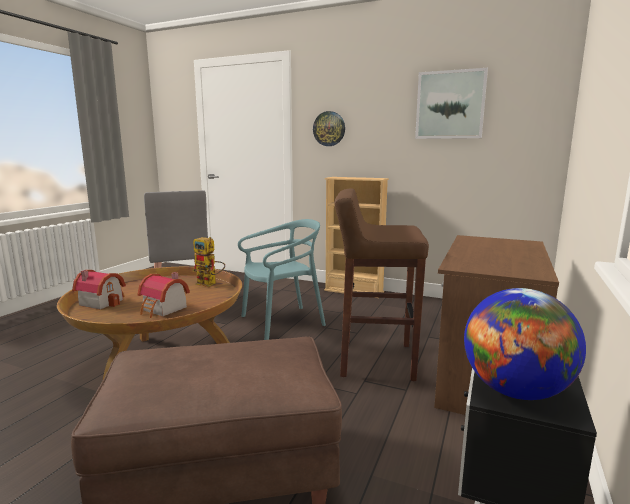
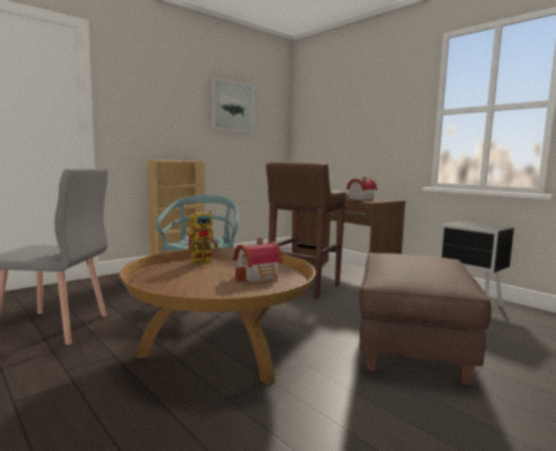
camera: 65 degrees left, 5 degrees down
(102, 301) = (195, 294): toy house -> toy house (359, 199)
(329, 128) = (137, 112): wall clock -> none
(515, 391) = (486, 227): globe -> none

